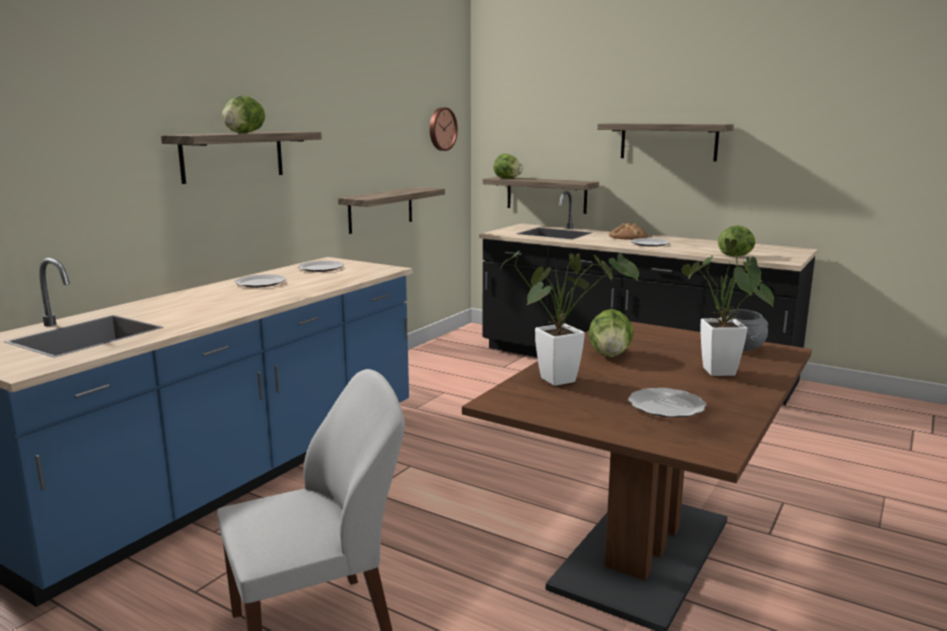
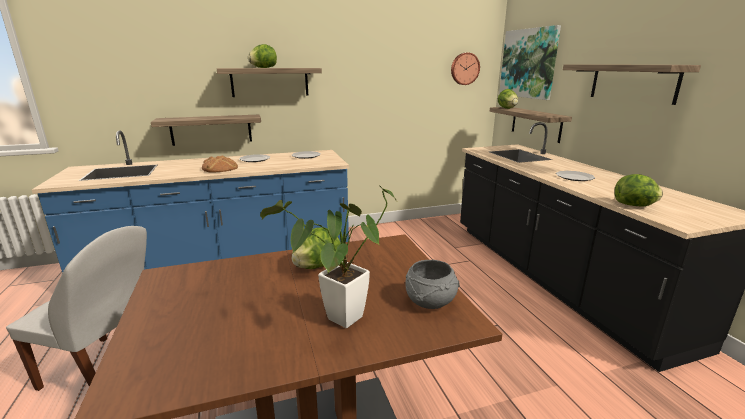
camera: 40 degrees right, 5 degrees up
(381, 209) = (396, 123): shelf -> shelf (211, 129)
(522, 122) = (528, 63): none -> picture
(565, 379) = (237, 274): potted plant -> none
(628, 237) = (573, 168): bread -> bread (219, 168)
(665, 405) = (222, 330): plate -> none

